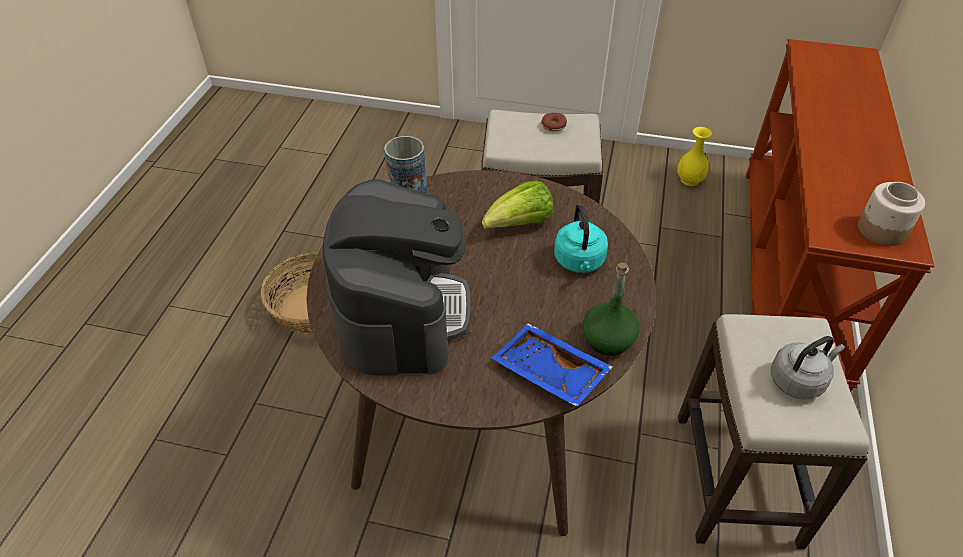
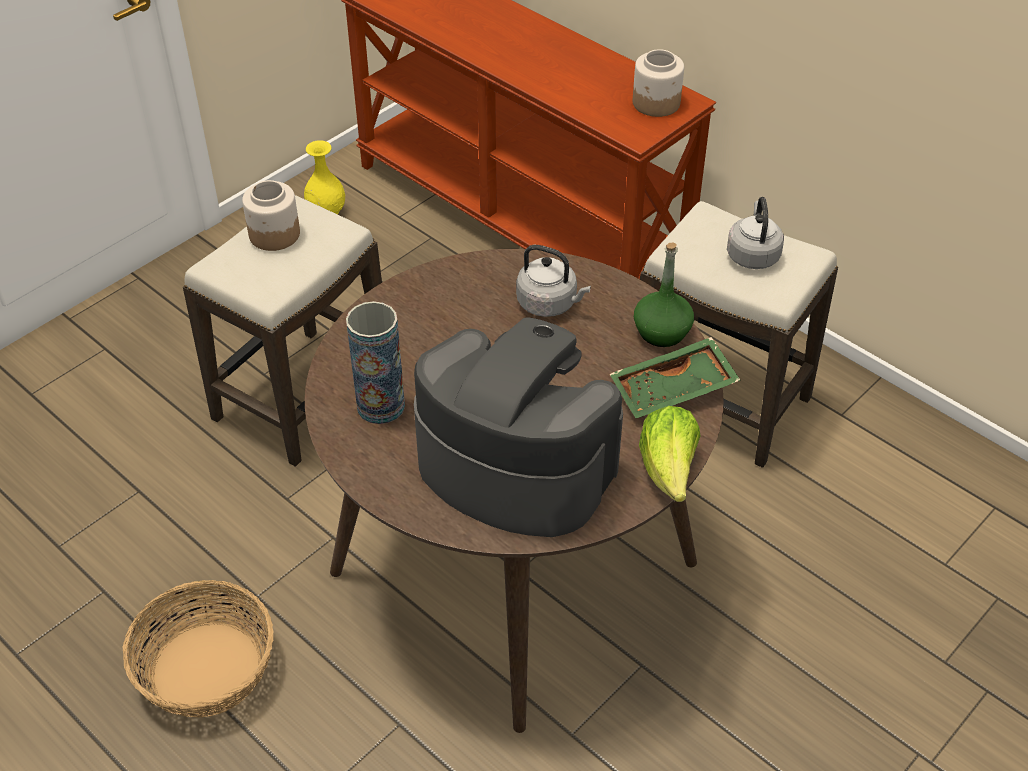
camera: 60 degrees left, 0 degrees up
(520, 225) = (460, 322): lettuce -> lettuce (668, 471)
(548, 373) = (673, 390): blue tray -> green tray
(553, 126) = (274, 234): donut -> jar
(579, 262) = (549, 304): turquoise kettle -> grey kettle

